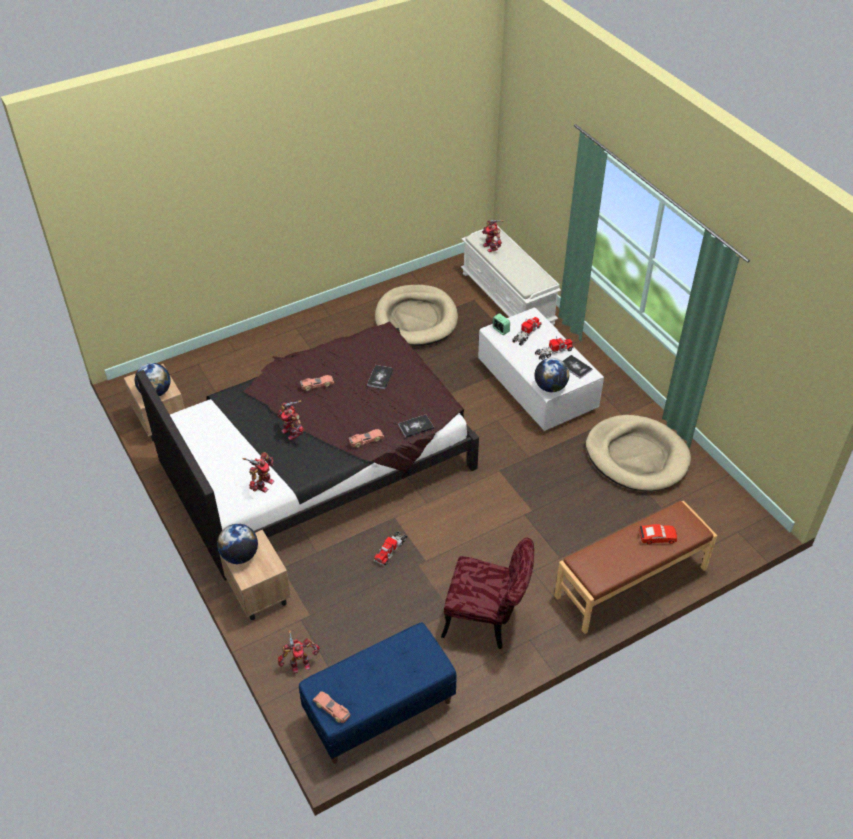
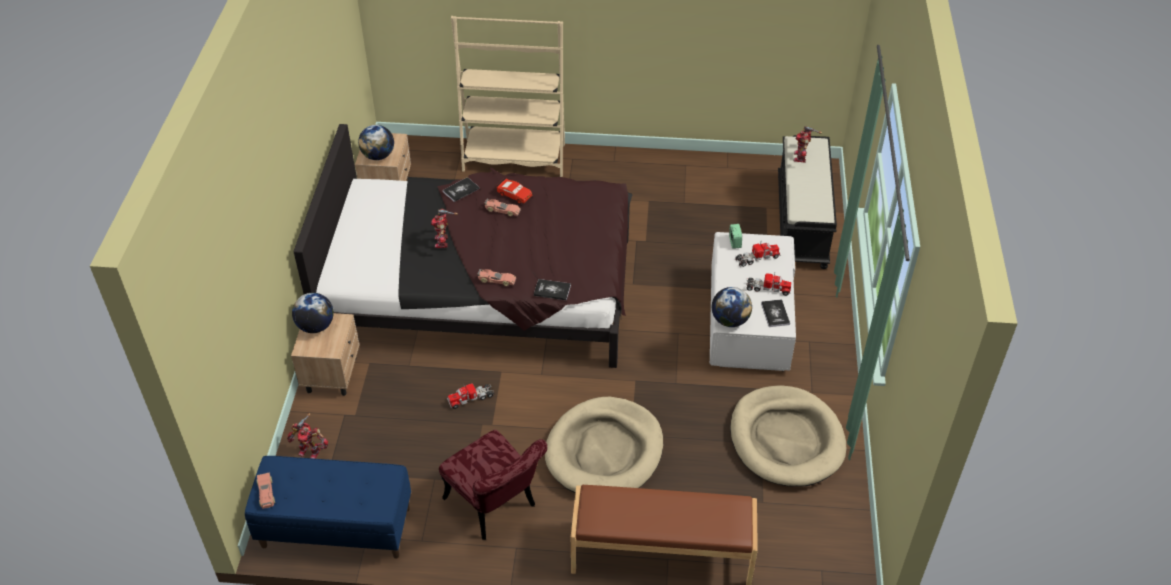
camera: 35 degrees right, 0 degrees up
(247, 348) = (514, 158): none -> beige bookcase
(263, 484) = (380, 274): toy robot -> none
(380, 377) = (564, 230): book -> book (461, 190)
(416, 319) = (691, 200): beige dog bed -> beige dog bed (604, 451)
(508, 299) = (802, 222): white bench -> black bench
(657, 537) = (690, 516): red toy car -> red toy car (514, 194)

